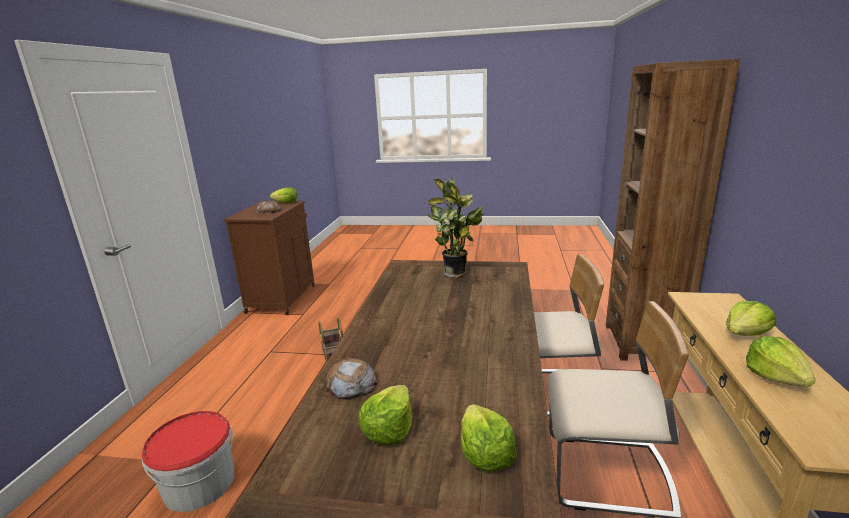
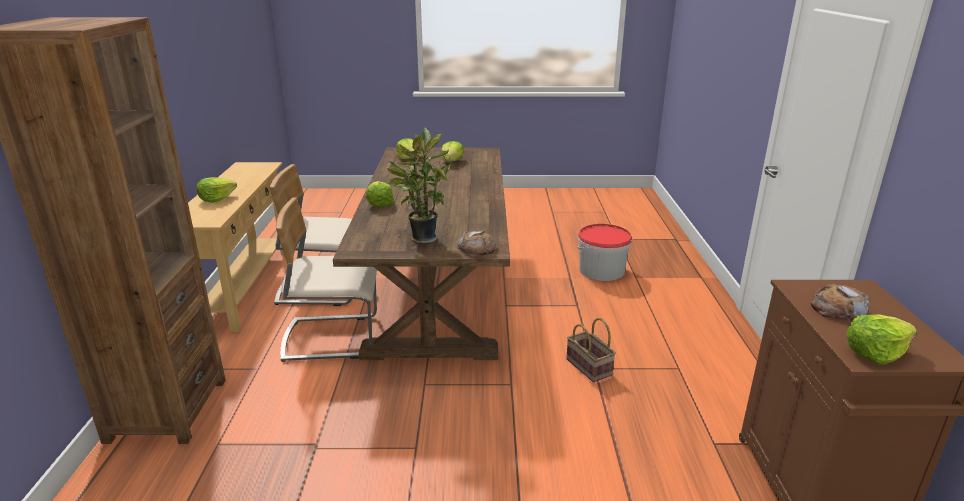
camera: 170 degrees right, 5 degrees up
(350, 384) = (480, 171): bread -> bread (477, 248)
(776, 377) = (241, 182): lettuce -> lettuce (379, 203)

